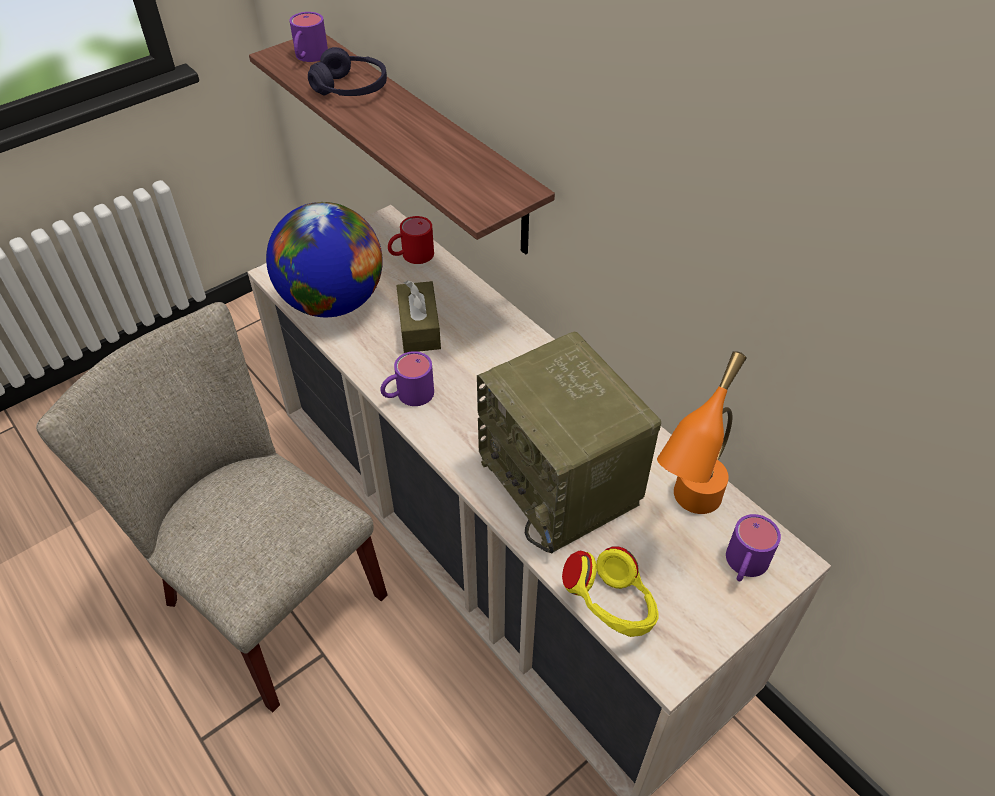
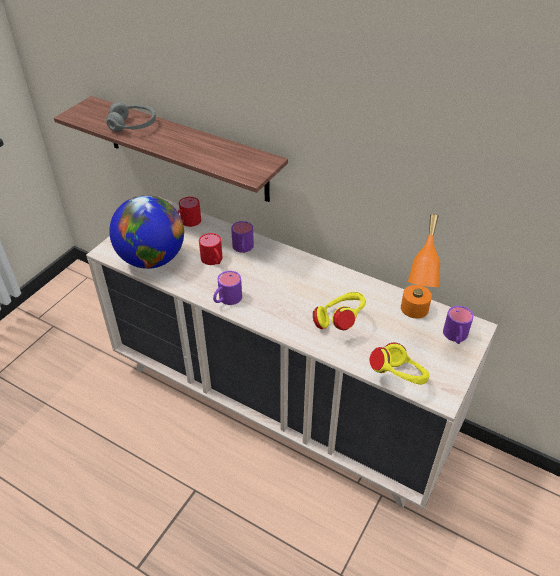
camera: 20 degrees left, 5 degrees down
(263, 594) = (139, 467): beige chair -> none
(308, 57) = (94, 112): purple mug -> purple mug (243, 249)
(351, 88) = (133, 125): purple headphones -> grey headphones
(419, 327) = (213, 261): brown tissue box -> red mug
(562, 482) = (339, 322): radio -> yellow headphones

